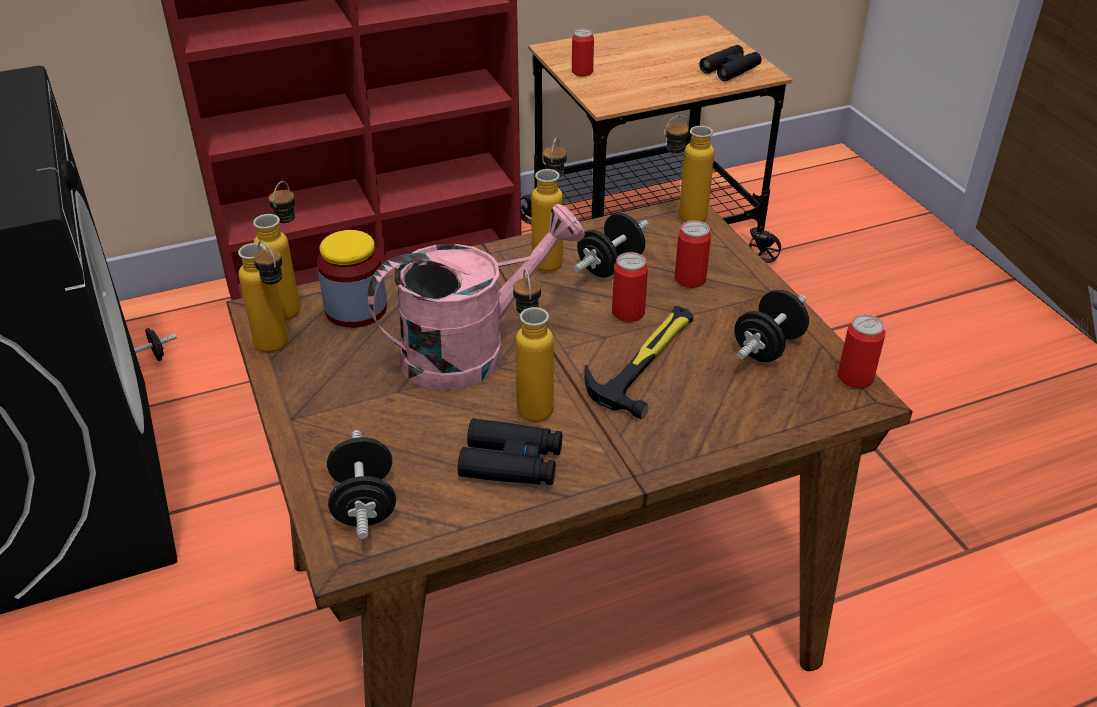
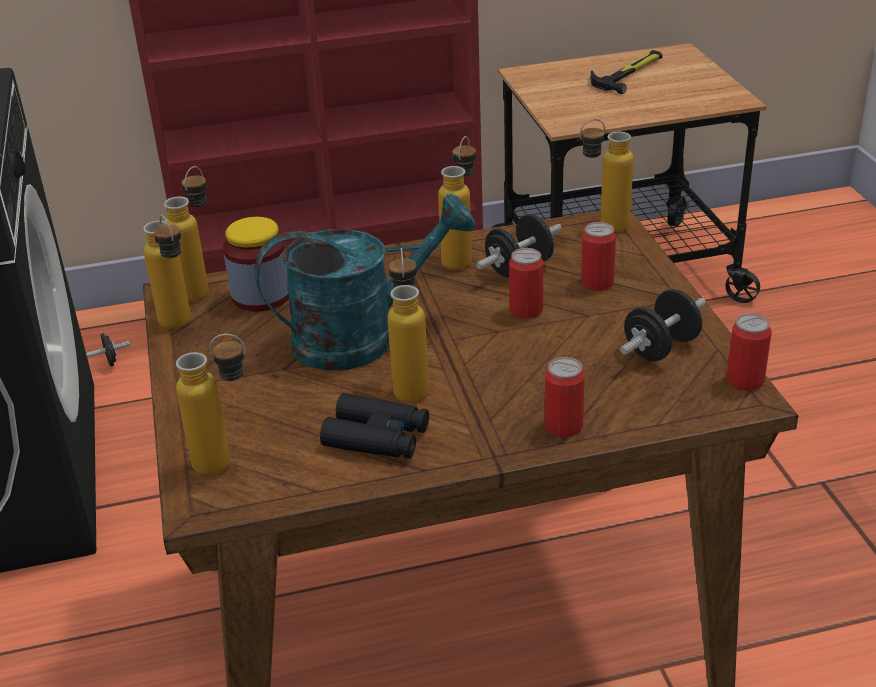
camera: 10 degrees right, 5 degrees down
(364, 504) = (228, 464): black dumbbell -> bottle
(471, 350) = (362, 336): pink watering can -> turquoise watering can
(582, 72) = (547, 95): can -> can (563, 426)
(645, 360) = (532, 354): hammer -> hammer (629, 73)
(730, 69) = (702, 95): black binoculars -> none

